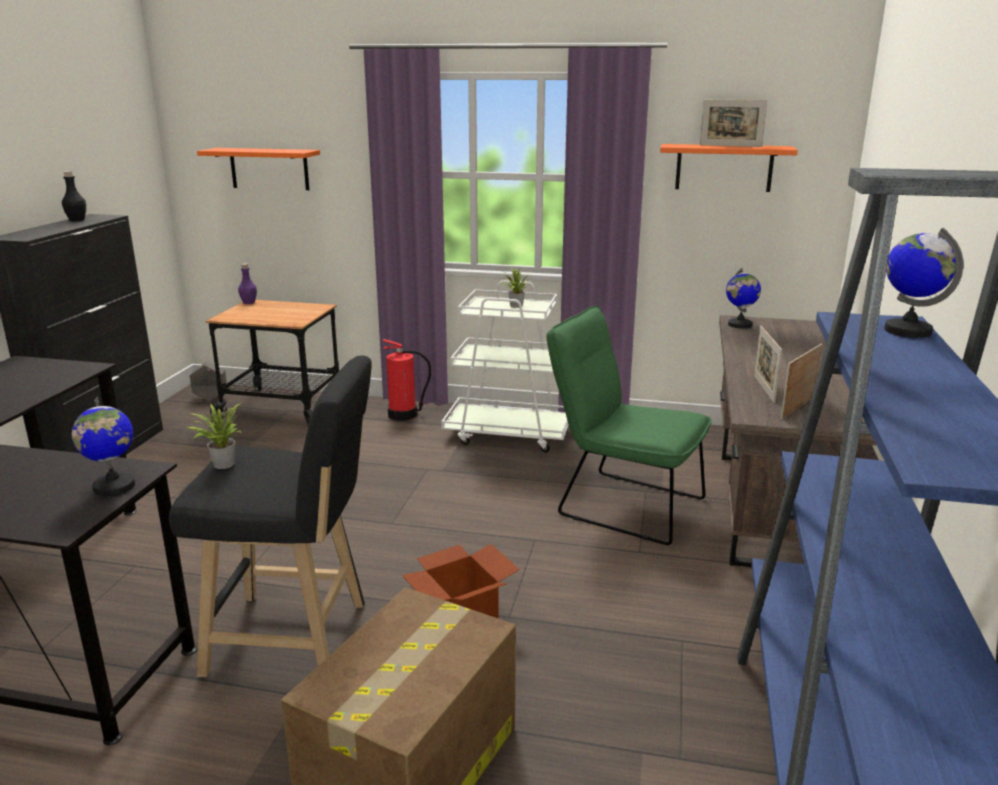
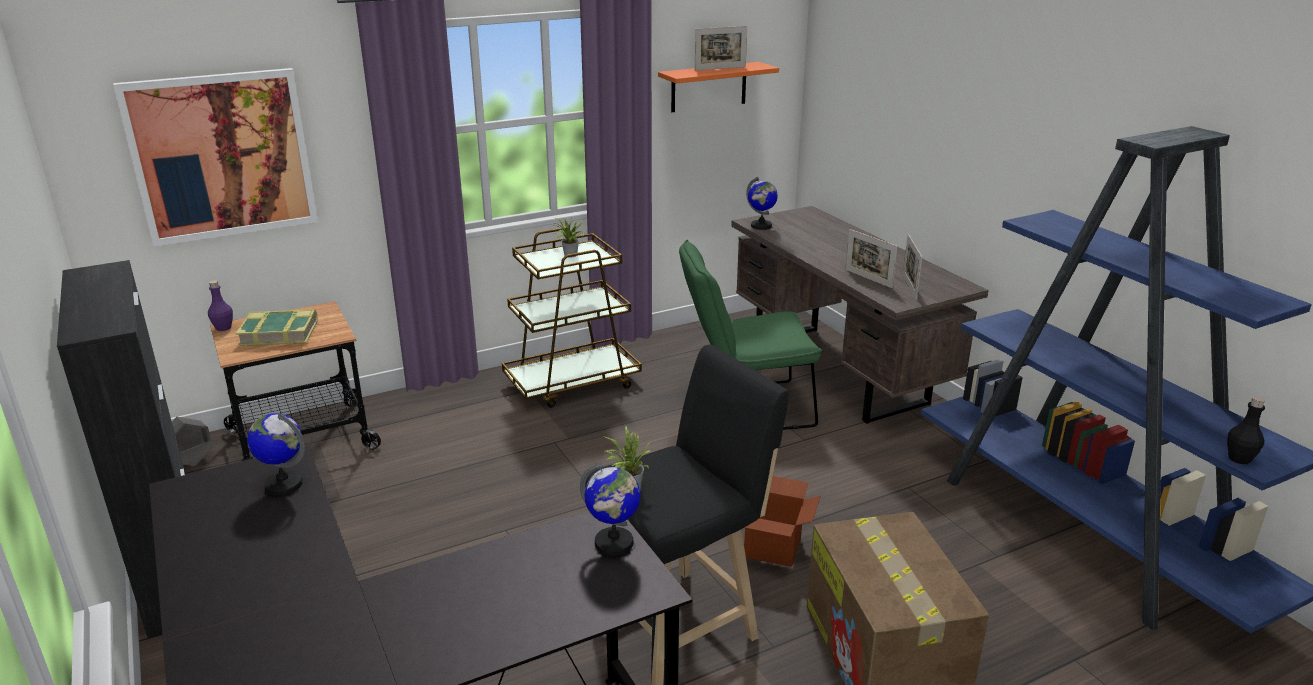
camera: 40 degrees left, 5 degrees up
(77, 220) = (85, 284): black bottle -> black bottle (1239, 459)
(269, 169) = (222, 156): orange shelf -> picture
(269, 313) = (279, 333): none -> book
(403, 415) = (448, 400): fire extinguisher -> none
(509, 434) = (573, 383): white cart -> brown cart
(907, 331) = (1071, 223): globe -> globe (283, 485)

